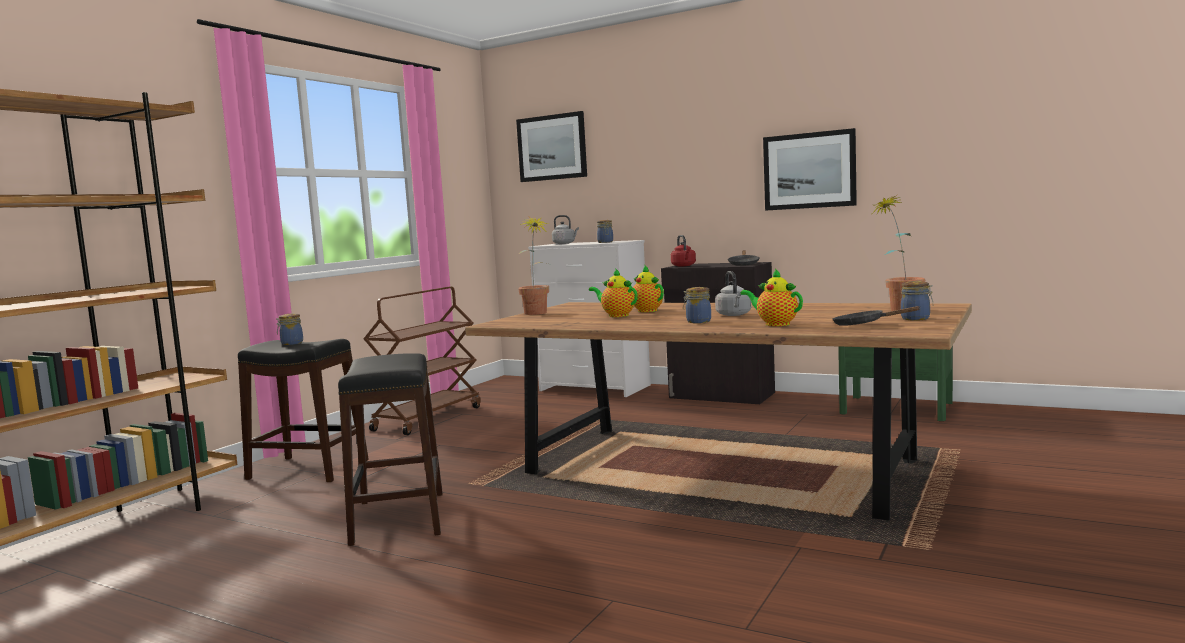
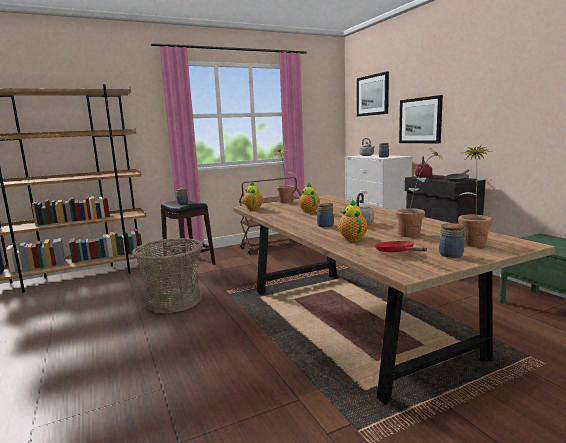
camera: 35 degrees right, 5 degrees up
(398, 518) = (173, 301): black stool -> basket
(645, 310) = (334, 209): teapot -> teapot (253, 208)
(809, 170) = (521, 112): picture -> picture (420, 120)
(831, 313) = (416, 235): none -> potted plant
(863, 325) = (397, 252): black frying pan -> red frying pan

